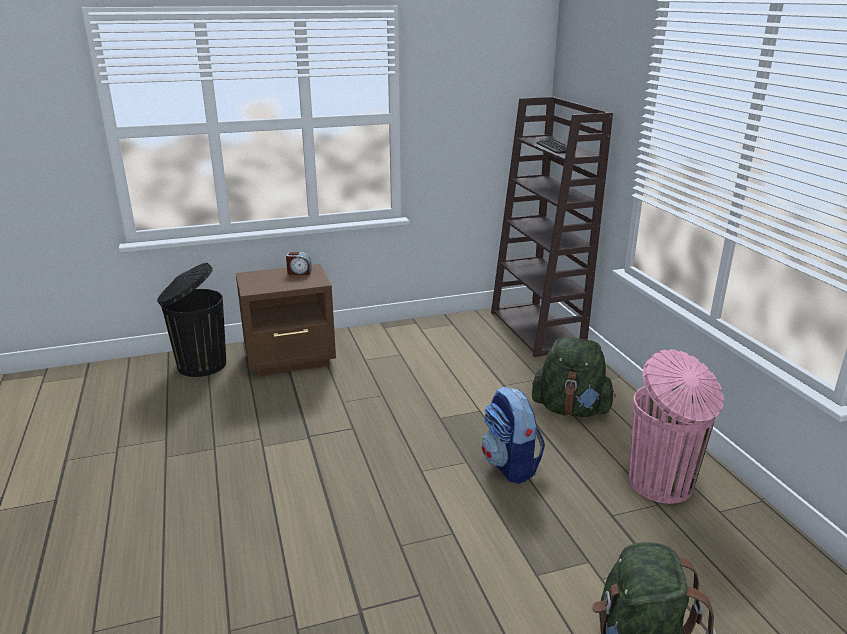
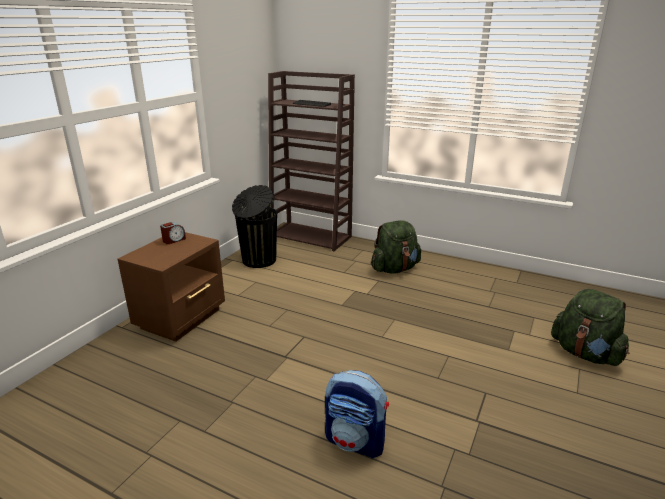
camera: 45 degrees left, 0 degrees up
(200, 365) = (108, 358): black trash can -> black trash can (258, 260)
(510, 465) = (416, 309): backpack -> backpack (356, 441)
(662, 484) = (482, 283): pink trash can -> none

